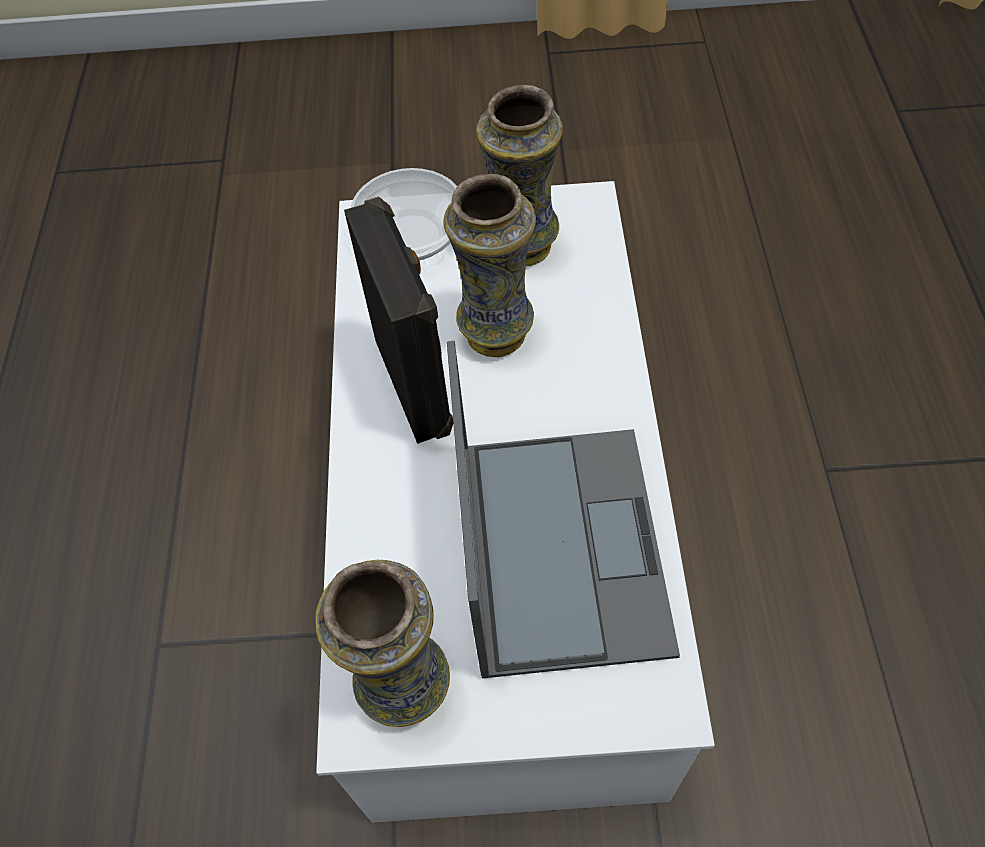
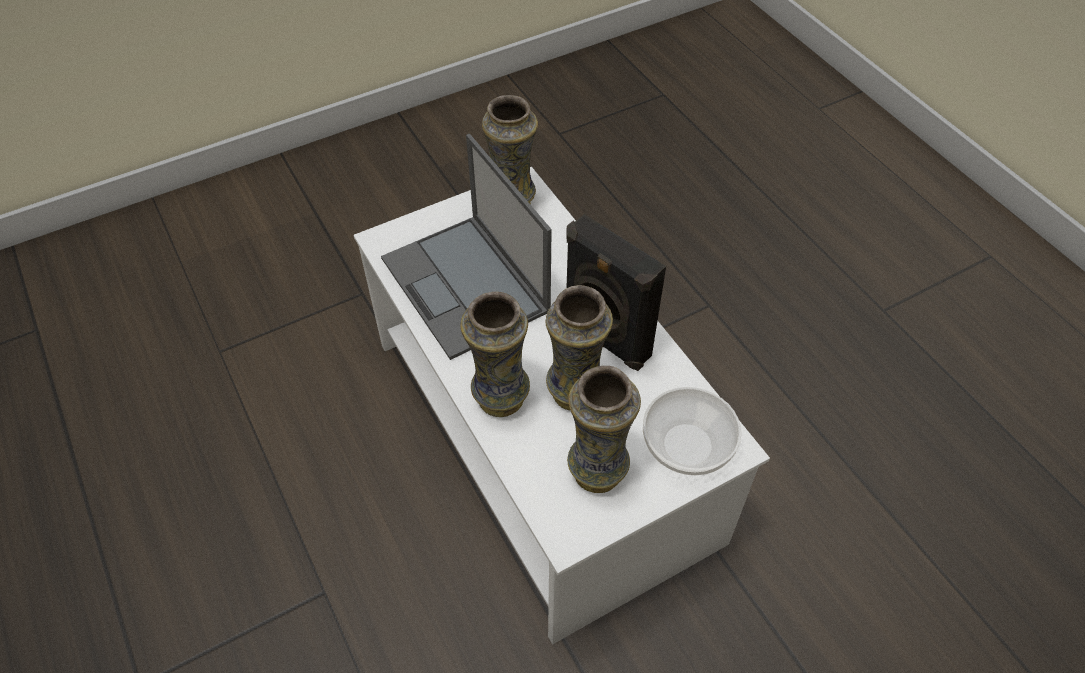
camera: 150 degrees right, 5 degrees down
(590, 360) = (499, 398): none -> vase

